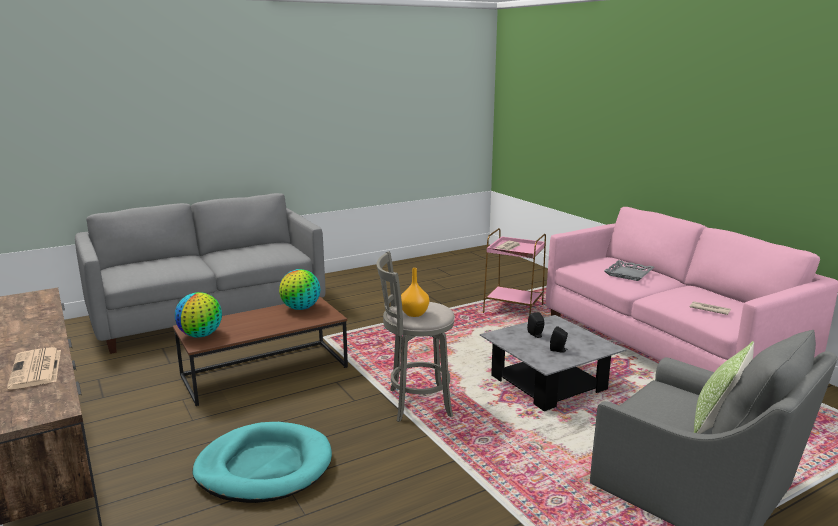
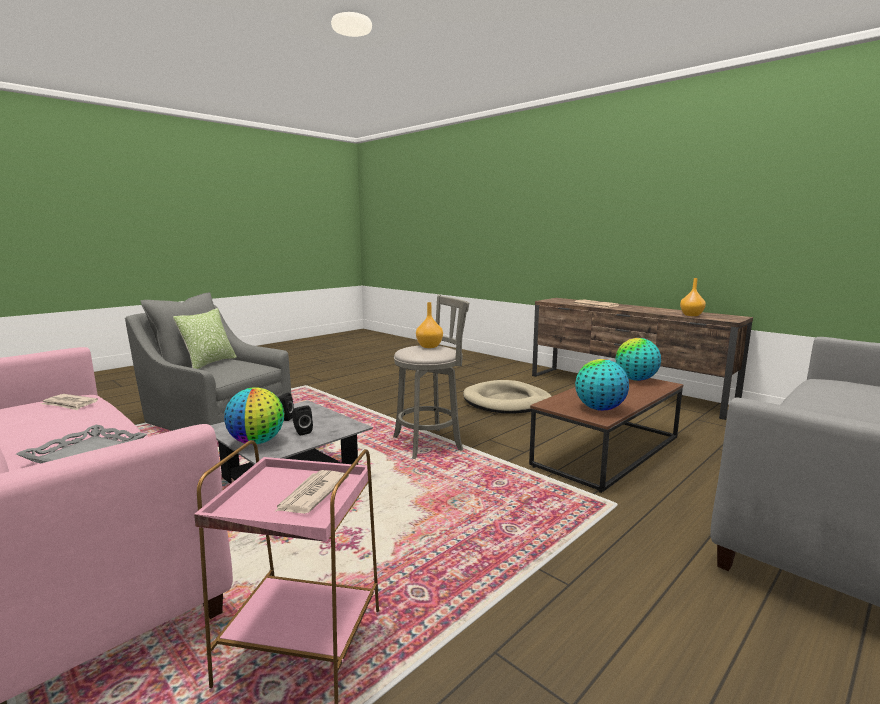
camera: 165 degrees right, 5 degrees down
(40, 309) = (691, 315): none -> orange vase
(264, 467) = (507, 402): turquoise dog bed -> beige dog bed
(566, 330) = (257, 442): none -> globe

